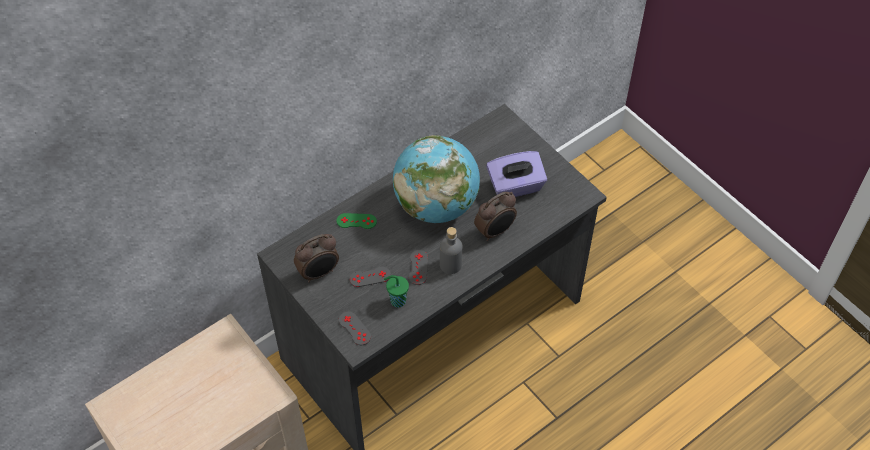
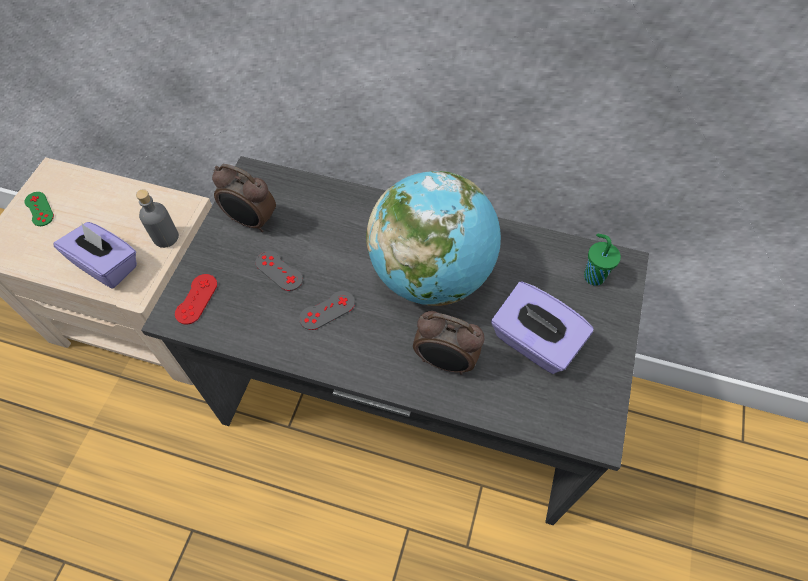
camera: 55 degrees right, 5 degrees up
(236, 402) = (107, 265): none -> purple tissue box
(354, 328) = (196, 299): grey game controller -> red game controller
(356, 221) = (347, 213): green game controller -> green game controller (39, 209)
(397, 301) = (263, 318): green cup -> green cup (593, 275)
(450, 265) = (356, 342): grey bottle -> grey bottle (165, 237)

